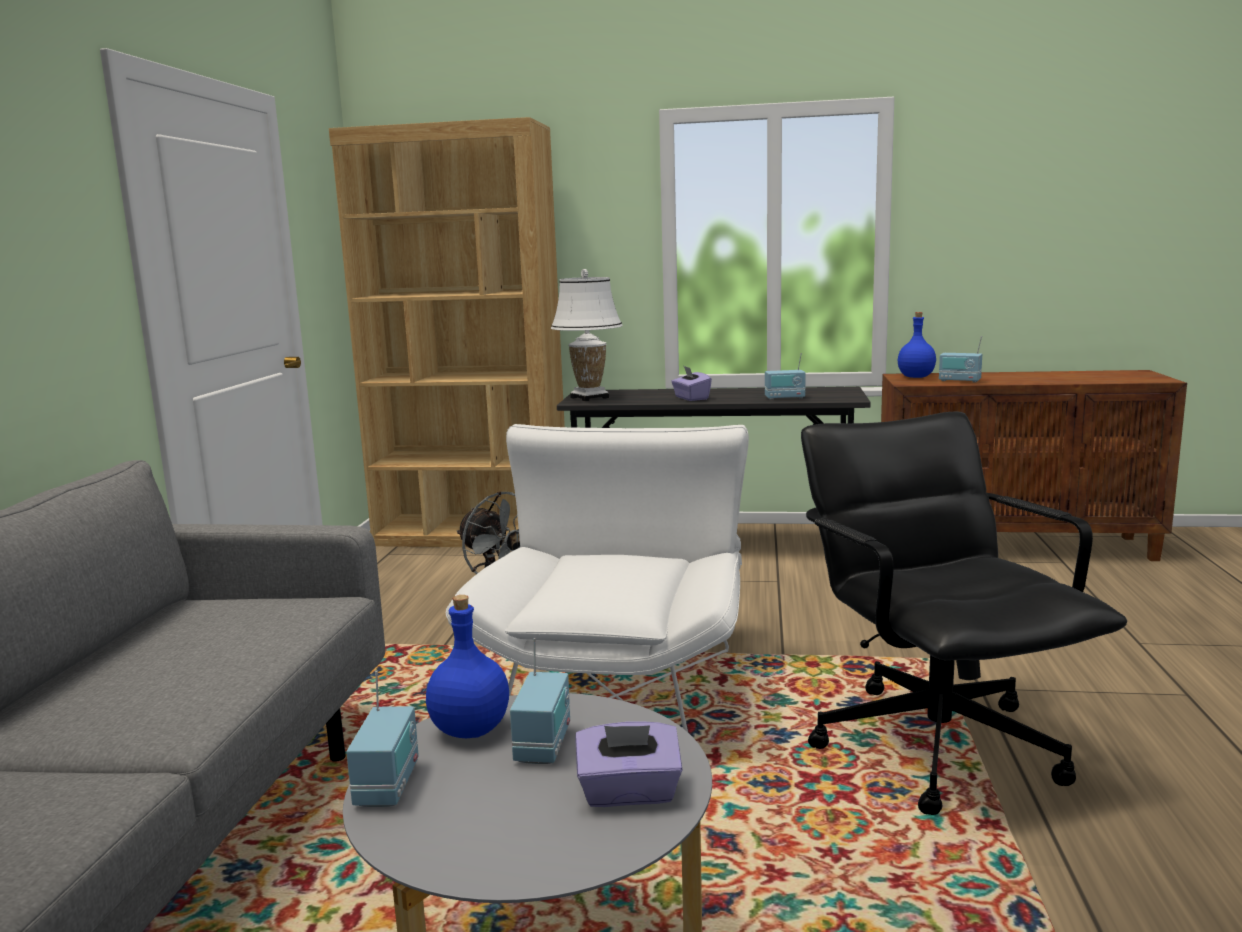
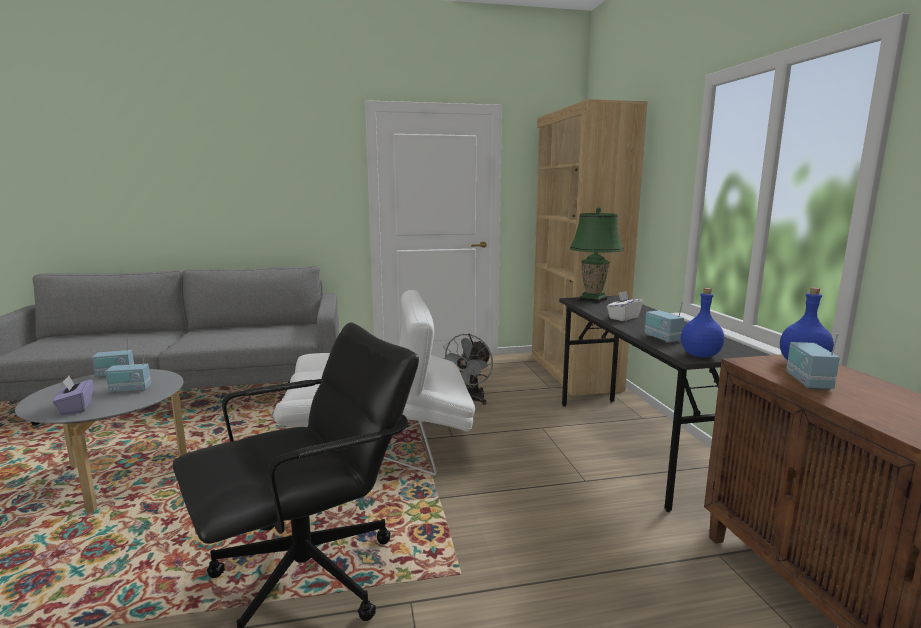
camera: 70 degrees right, 0 degrees up
(471, 729) = (153, 378): blue bottle -> blue bottle (701, 355)
(590, 398) = (593, 300): white table lamp -> green table lamp
(691, 398) = (623, 318): purple tissue box -> white tissue box

